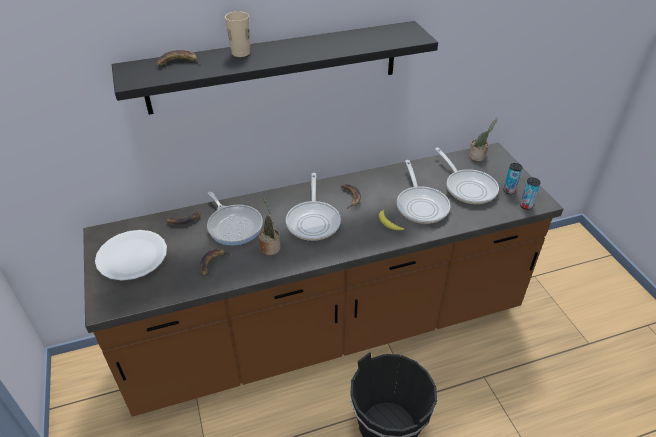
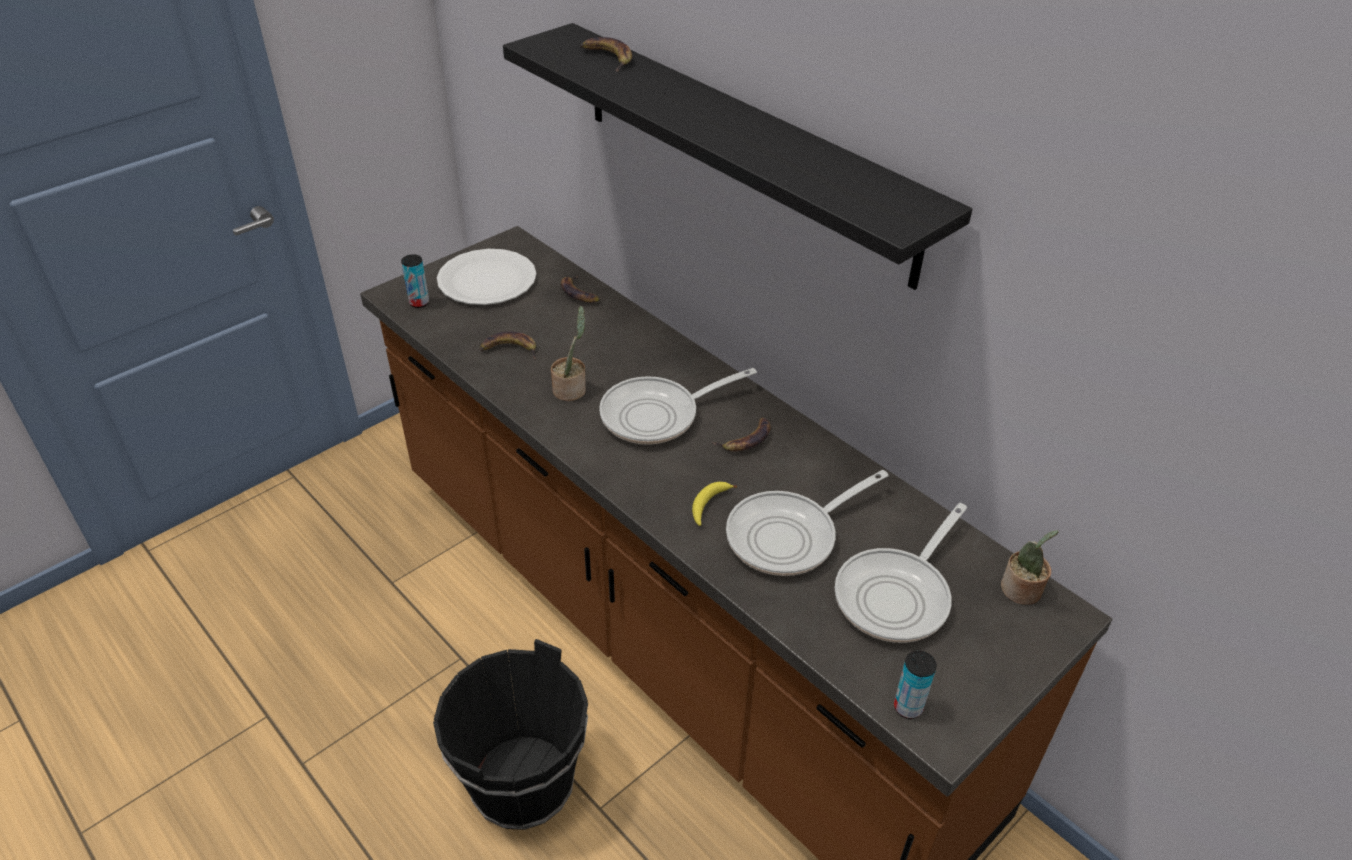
camera: 65 degrees right, 0 degrees up
(234, 226) = (596, 341): frying pan -> none
(241, 53) = (677, 89): beige cup -> none
(509, 191) = (939, 668): can -> can (419, 303)

